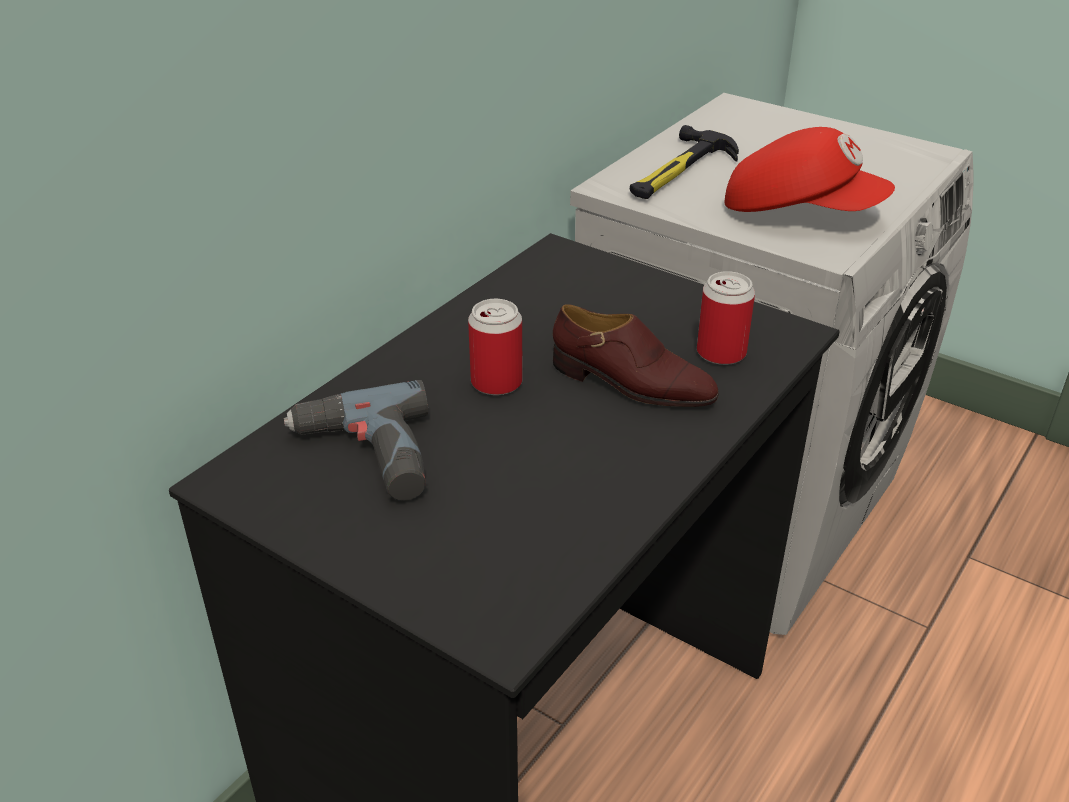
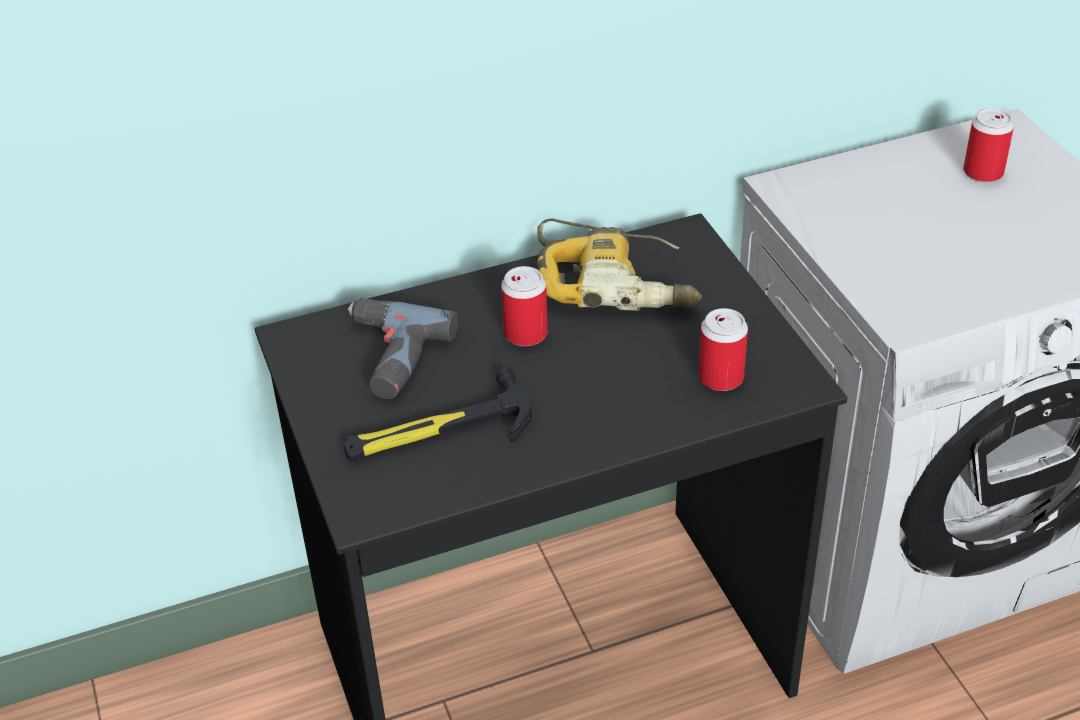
camera: 35 degrees right, 5 degrees up
(536, 308) = (616, 281): none -> power drill
(631, 384) = (622, 375): brown shoe -> none
(679, 171) = (863, 189): hammer -> hammer (439, 431)
(753, 137) = (983, 172): none -> can
(800, 212) = (927, 271): red cap -> none

